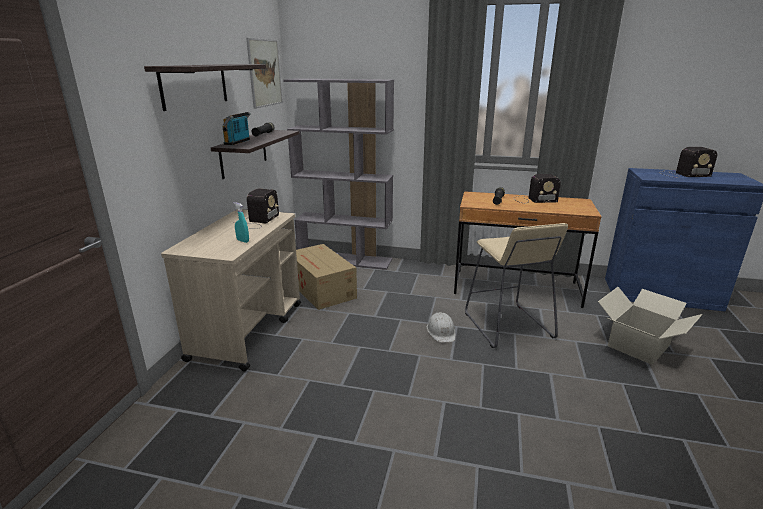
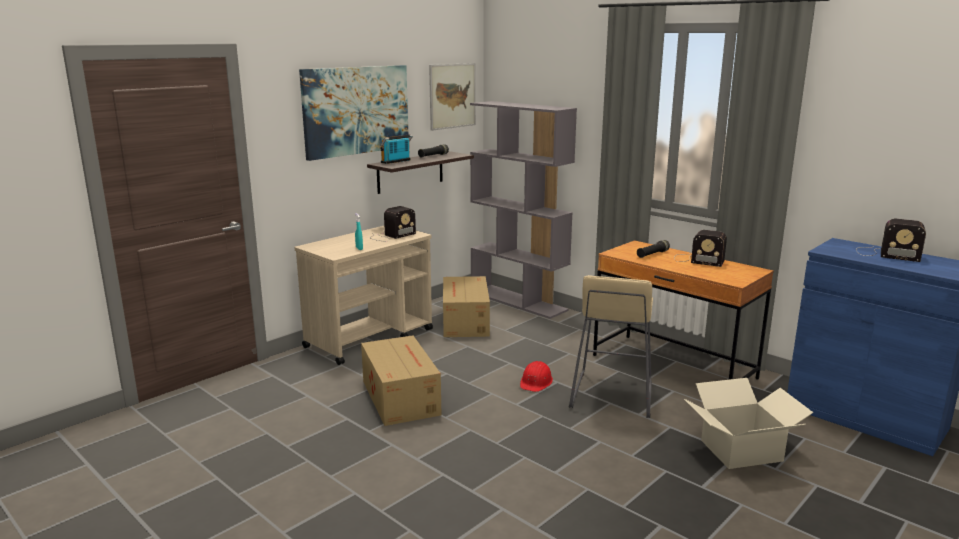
camera: 30 degrees right, 5 degrees down
(194, 85) = (356, 110): shelf -> picture
(344, 387) = (400, 396): none -> cardboard box
(441, 331) = (536, 382): white hard hat -> red hard hat

